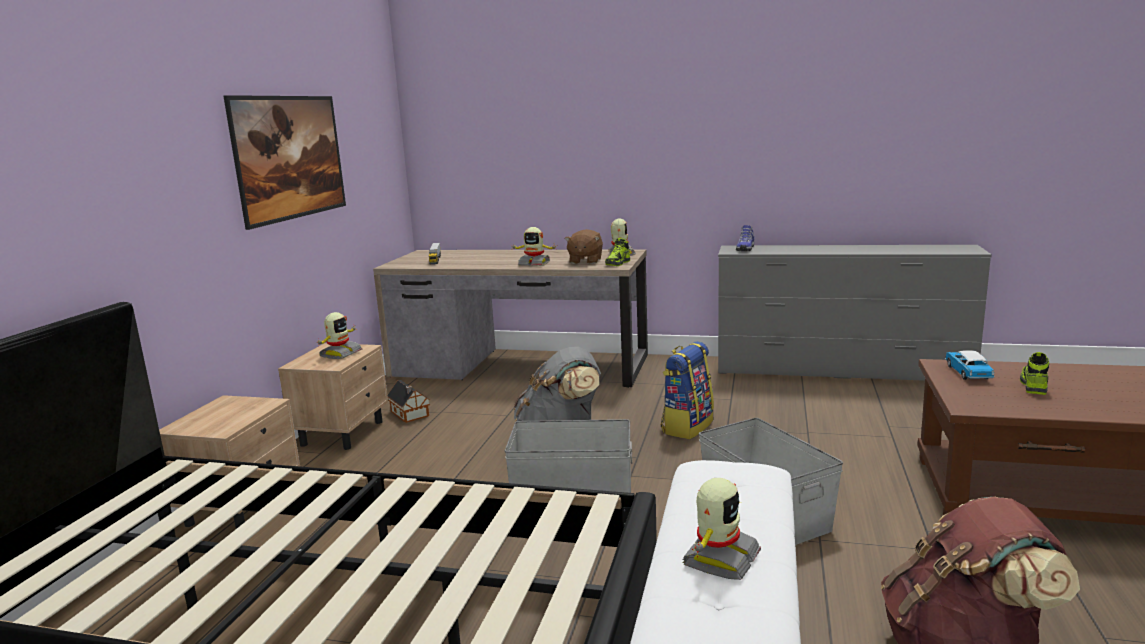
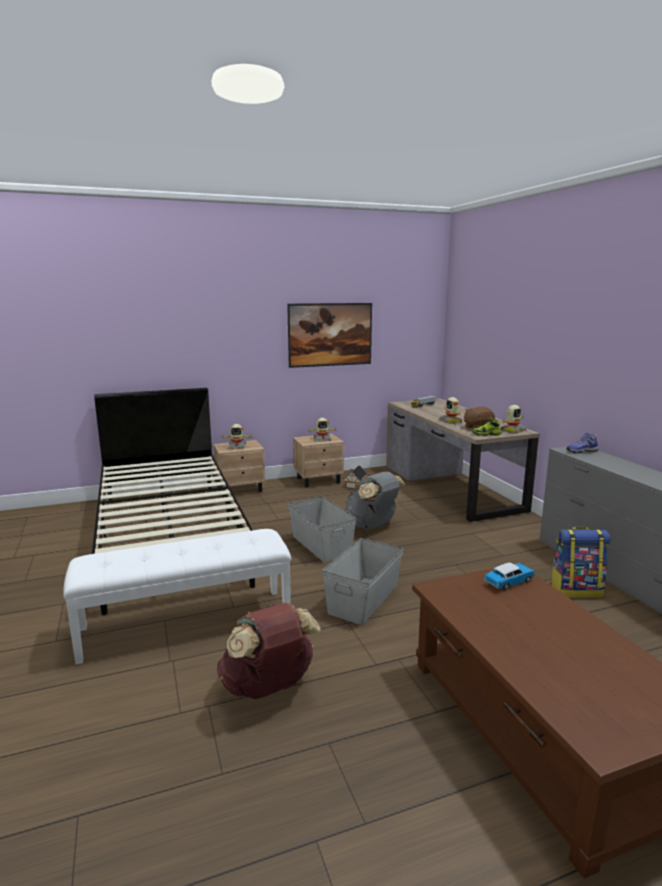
camera: 55 degrees right, 0 degrees up
(687, 426) = (440, 552): backpack -> backpack (576, 590)
(719, 558) = (177, 551): toy robot -> toy robot (237, 447)
(1033, 386) = (515, 609): shoe -> none

